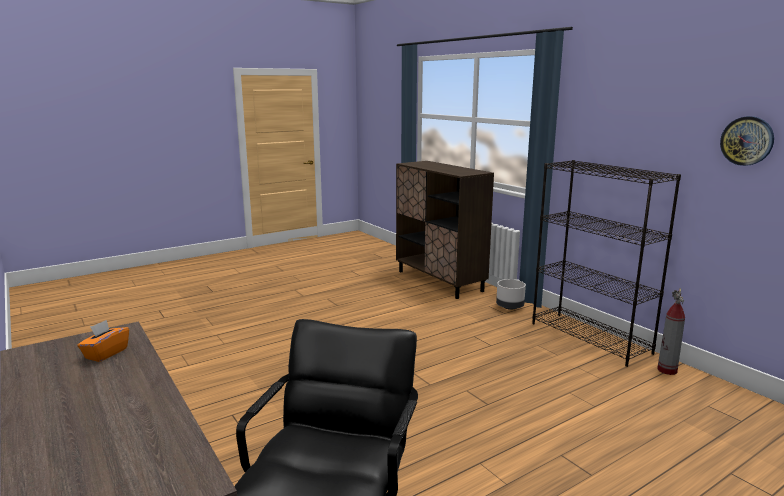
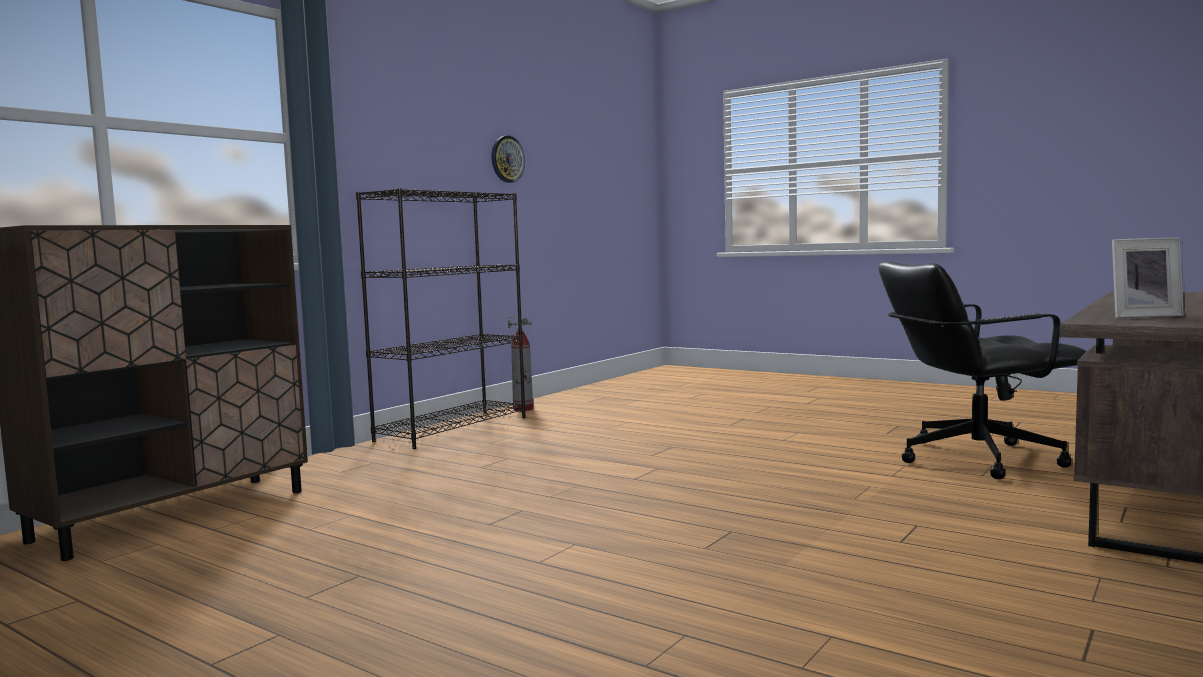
camera: 110 degrees left, 10 degrees down
(106, 353) = (1142, 316): orange tissue box -> picture frame
(510, 307) = (343, 462): grey planter -> none

